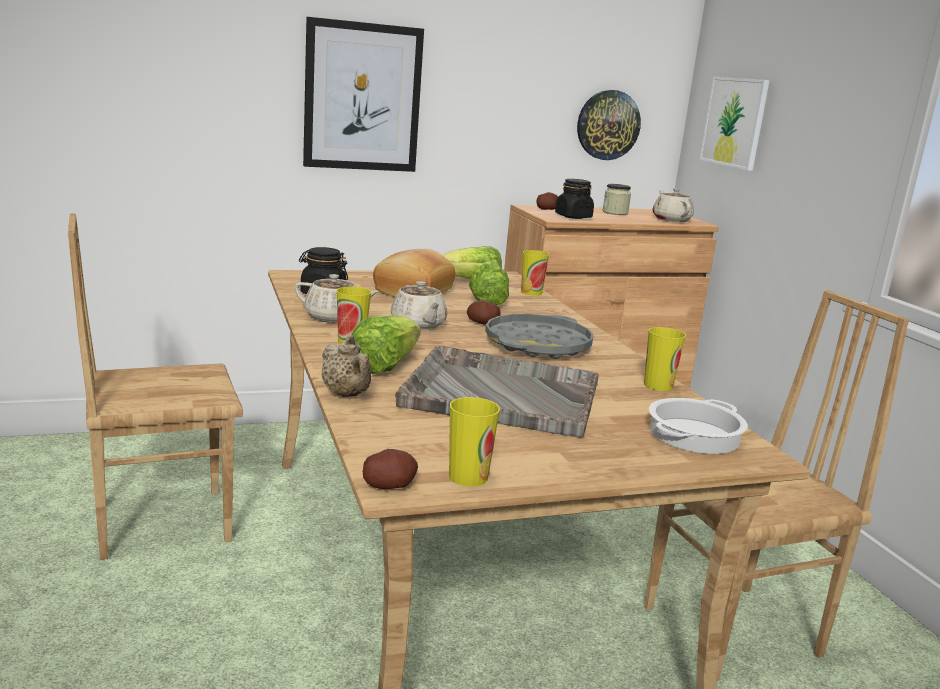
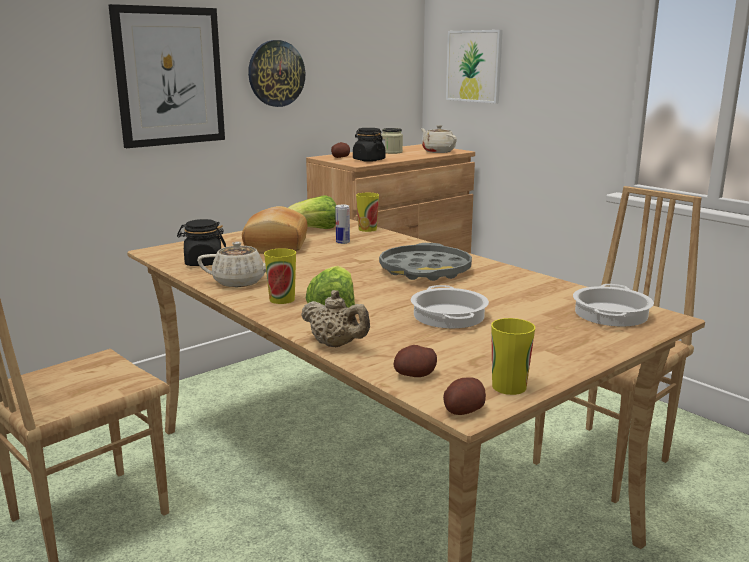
camera: 20 degrees left, 0 degrees up
(418, 325) = (316, 273): beige teapot -> none
(482, 323) = (363, 261): potato -> potato (415, 375)
(486, 300) = (343, 242): lettuce -> can
(499, 394) = (448, 315): grey tray -> cooking pot
(608, 125) = (369, 79): wall clock -> wall clock (276, 73)
(658, 385) = (543, 283): cup -> none

